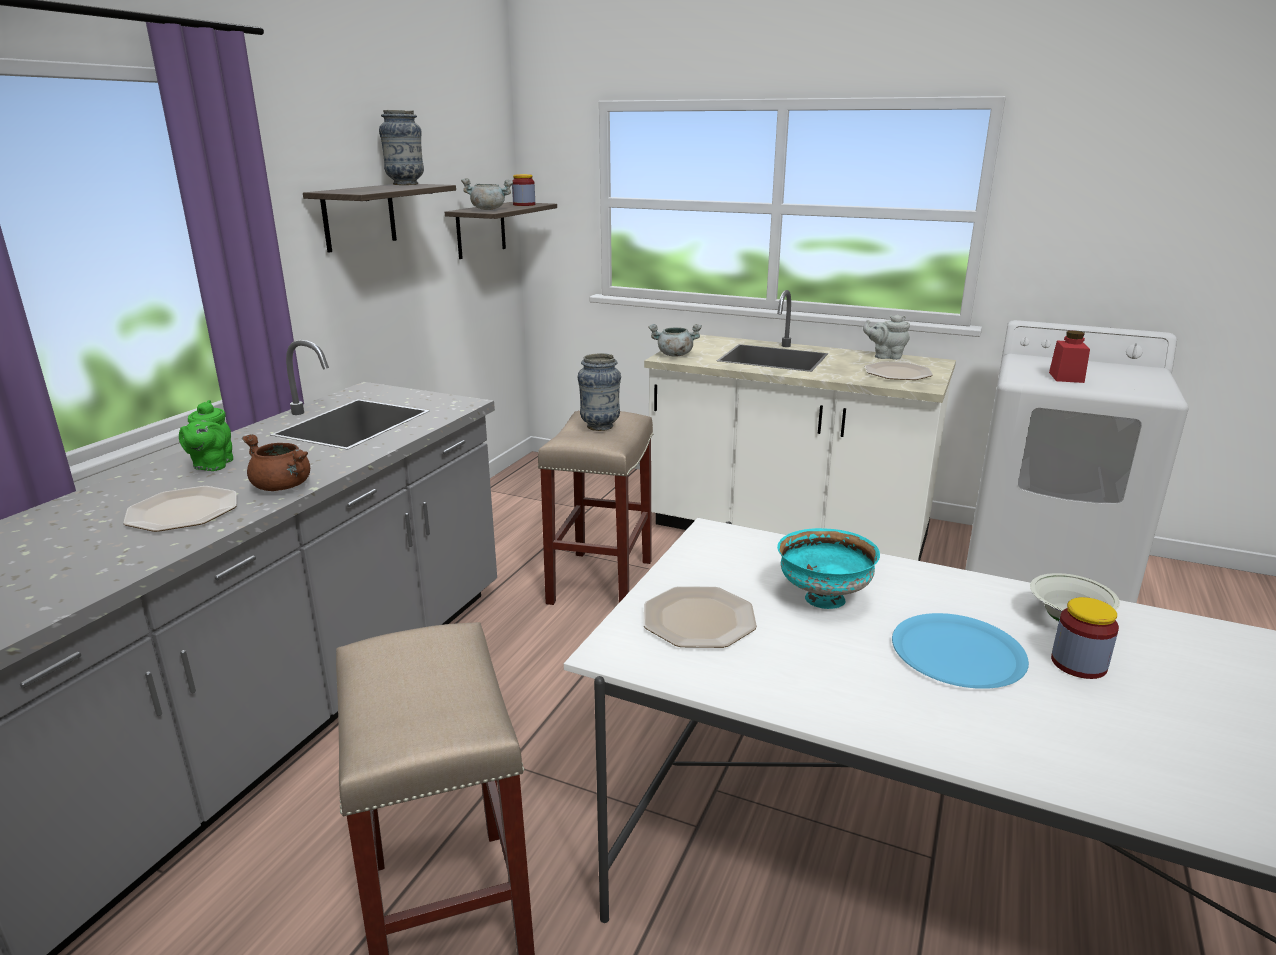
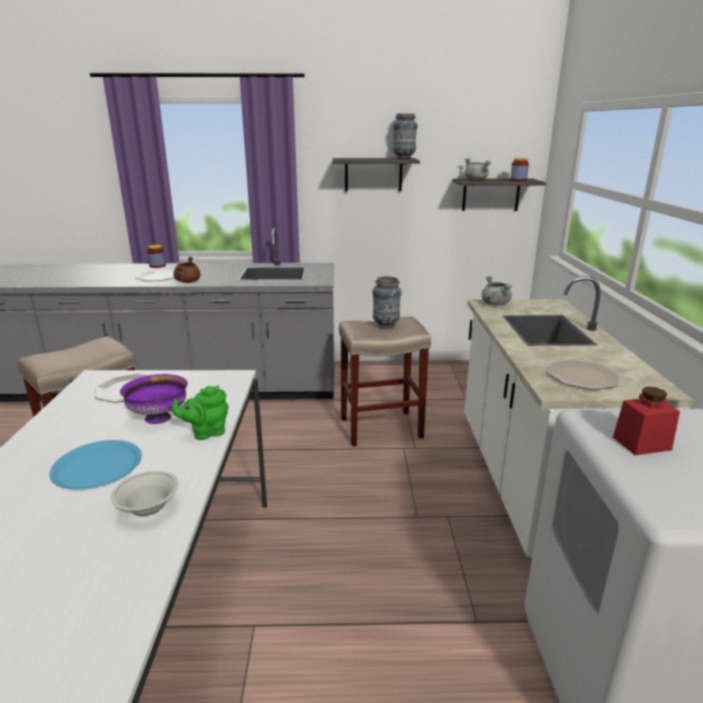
camera: 65 degrees right, 0 degrees up
(212, 465) = (205, 269): green teapot -> green teapot (206, 432)
(822, 599) = (159, 417): turquoise bowl -> purple bowl
(885, 356) = (634, 367): grey teapot -> none
(1078, 664) = (84, 514): jar -> jar (157, 266)

